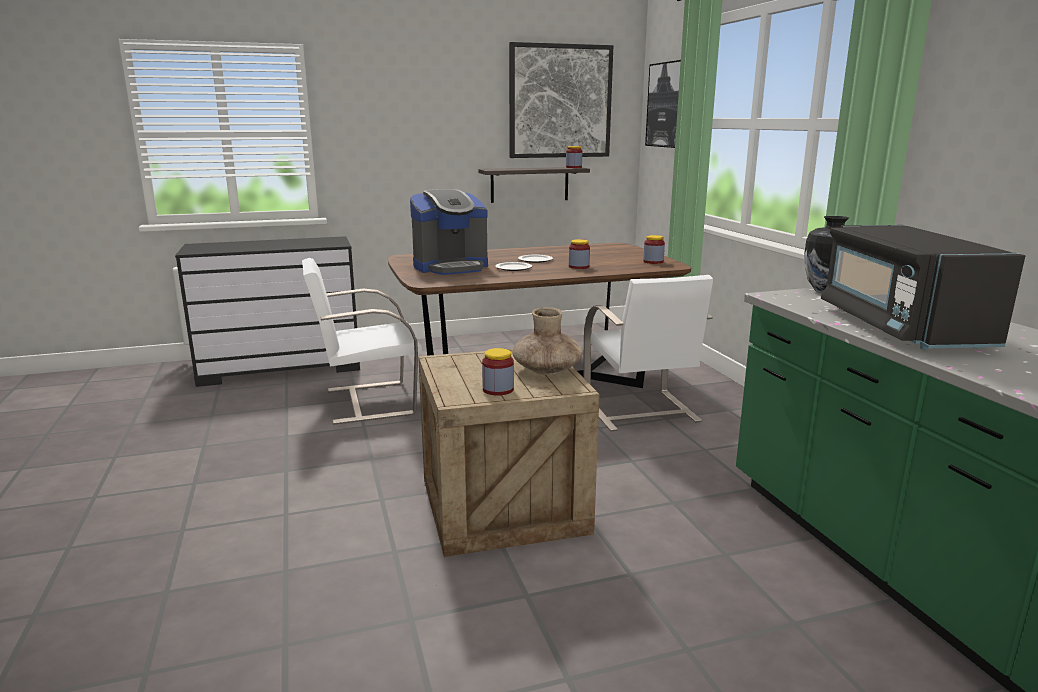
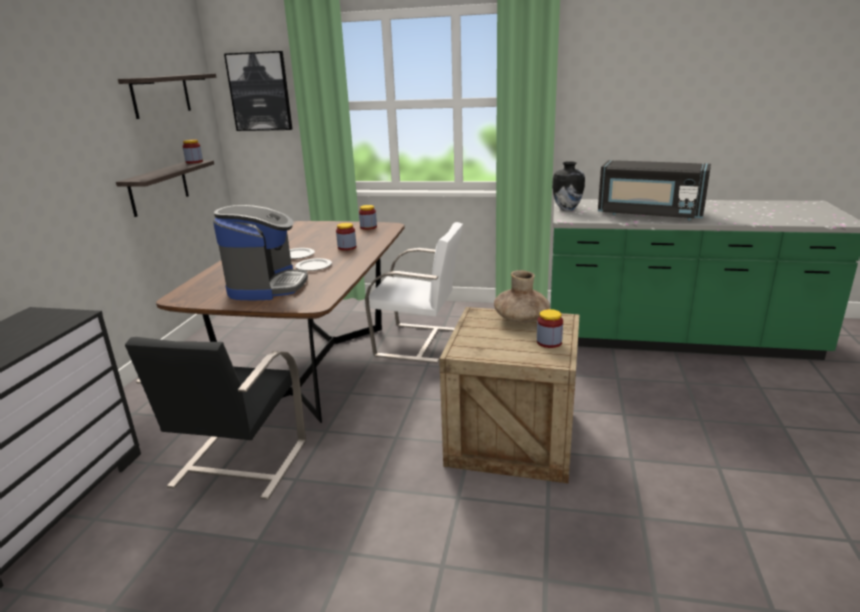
camera: 60 degrees left, 5 degrees up
(367, 401) = (237, 465): white chair -> black chair
(560, 101) = (161, 95): picture -> shelf

